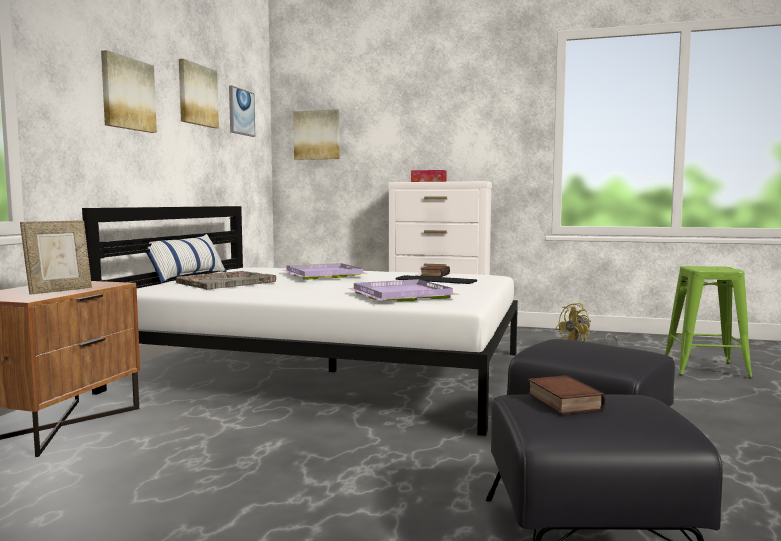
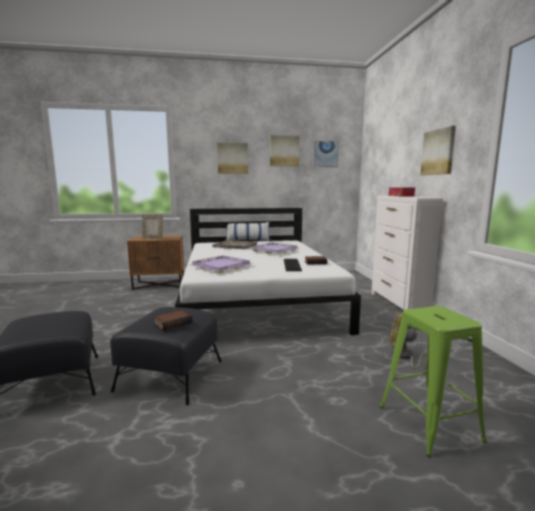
camera: 65 degrees right, 5 degrees up
(317, 135) = (373, 162): picture -> picture (438, 152)
(561, 401) = (53, 318): book -> book (173, 323)

